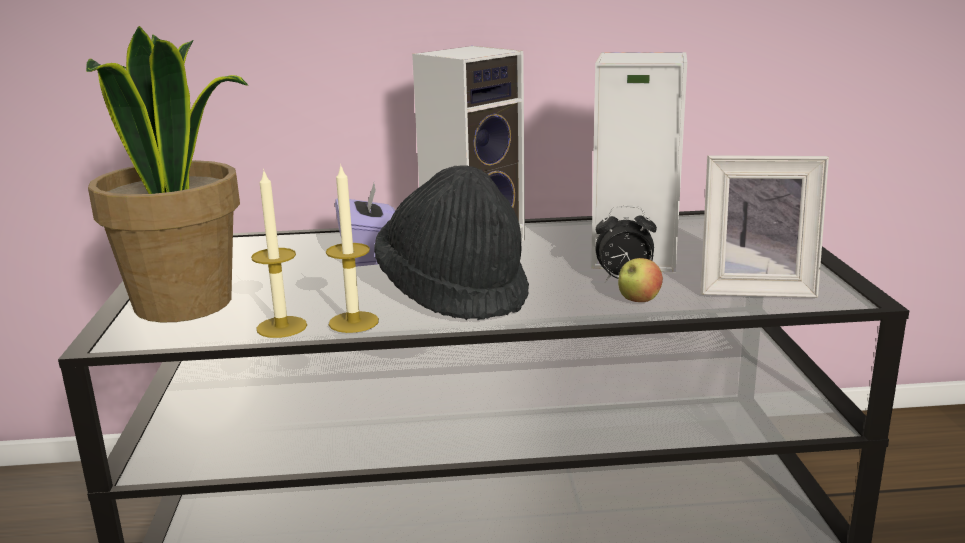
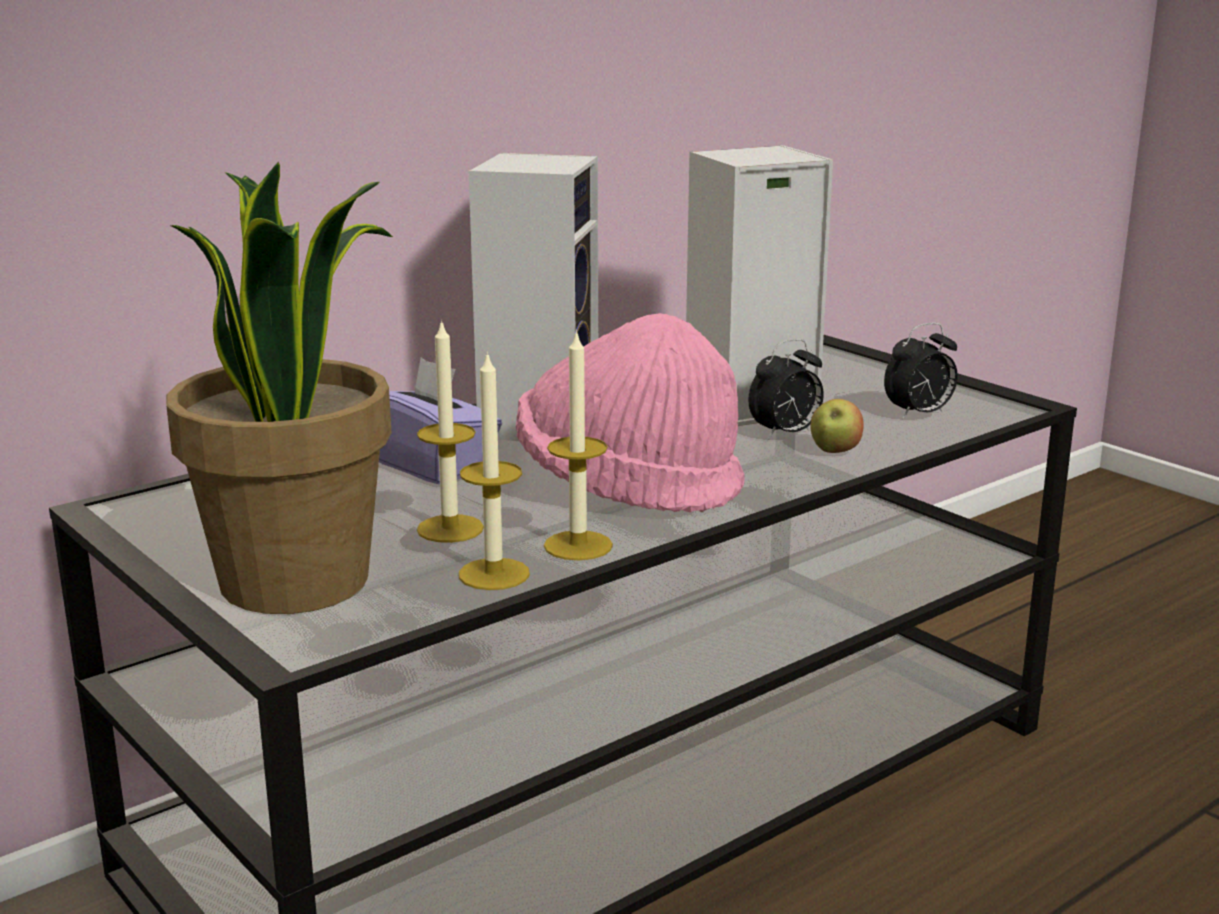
camera: 35 degrees left, 0 degrees up
(310, 294) = (450, 529): none -> candle
(454, 293) = (627, 487): black hat -> pink hat
(755, 288) = (919, 414): picture frame -> alarm clock

